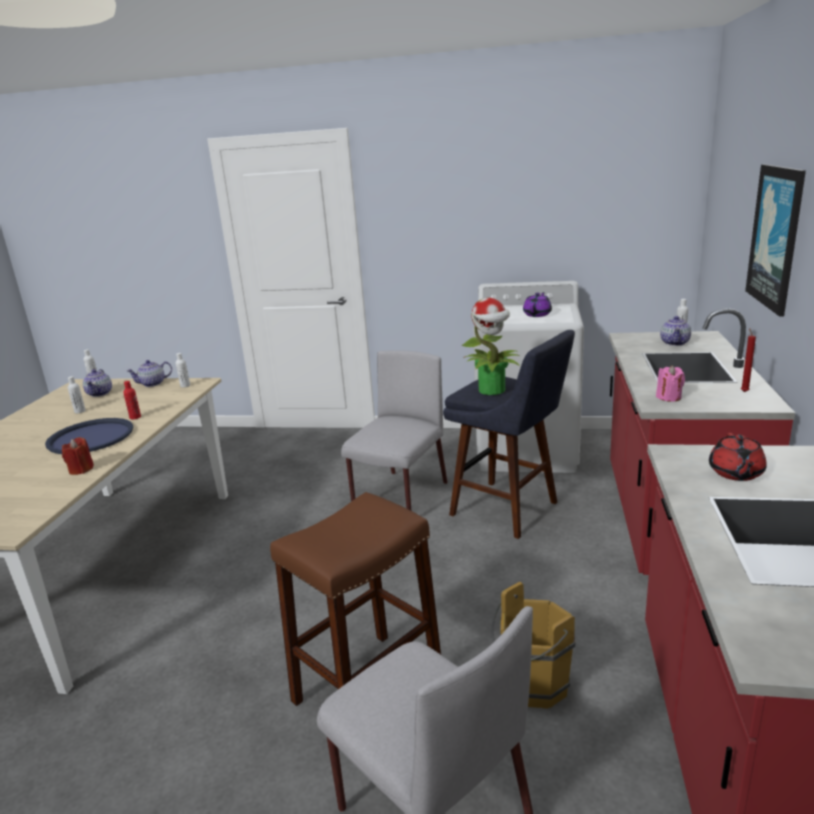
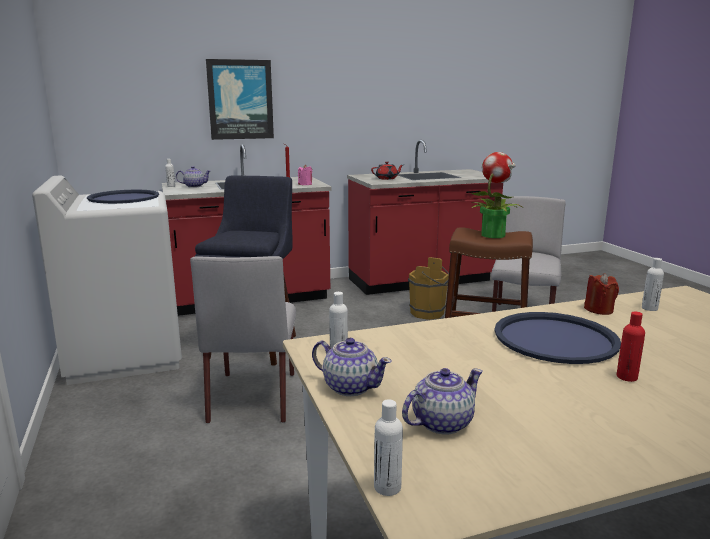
camera: 120 degrees left, 5 degrees down
(80, 411) = (521, 395): white bottle -> white bottle (649, 308)
(135, 417) = (475, 338): red bottle -> red bottle (626, 377)
(400, 497) = (253, 396): grey chair -> grey chair turned 90 degrees counterclockwise
(492, 390) = (254, 234): potted plant -> potted plant (493, 235)
(537, 314) = (124, 198): purple teapot -> blue tray

